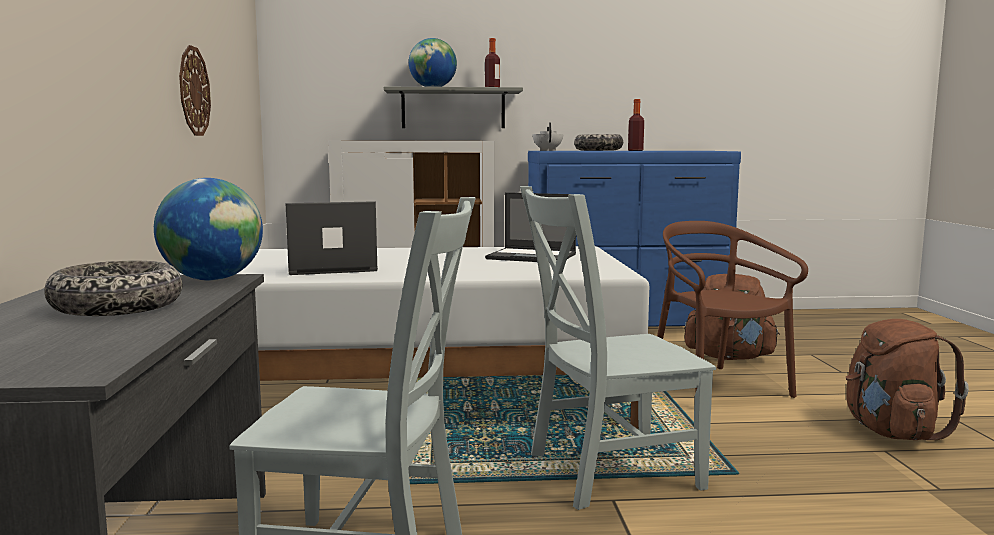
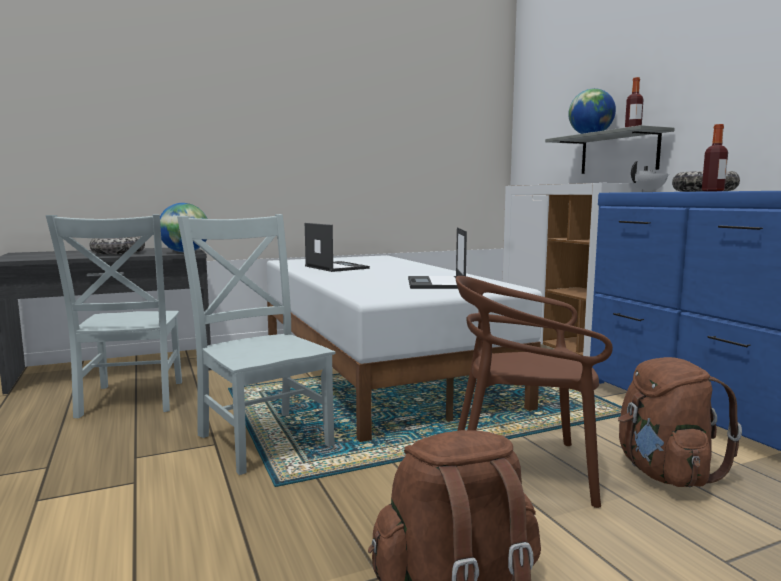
camera: 70 degrees right, 0 degrees up
(193, 91) = (368, 157): wall clock -> none
(716, 387) = (521, 469): brown chair -> brown chair turned 135 degrees counterclockwise

